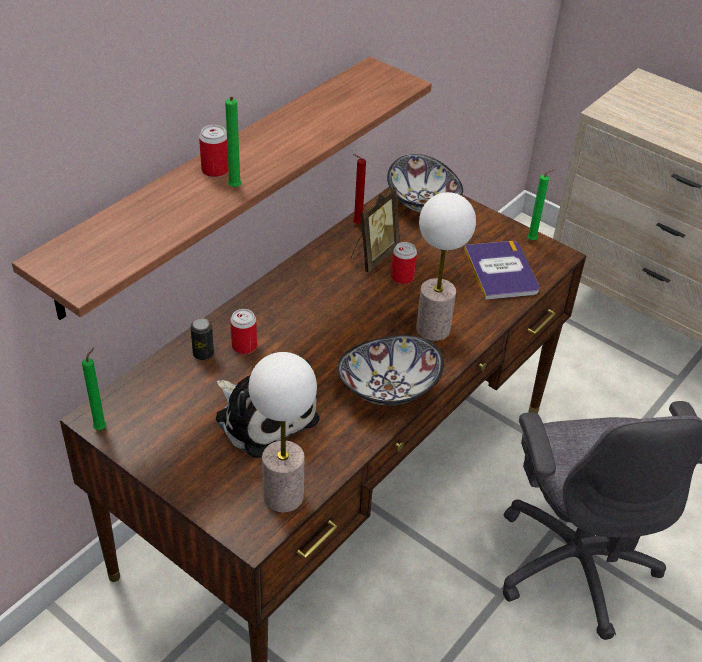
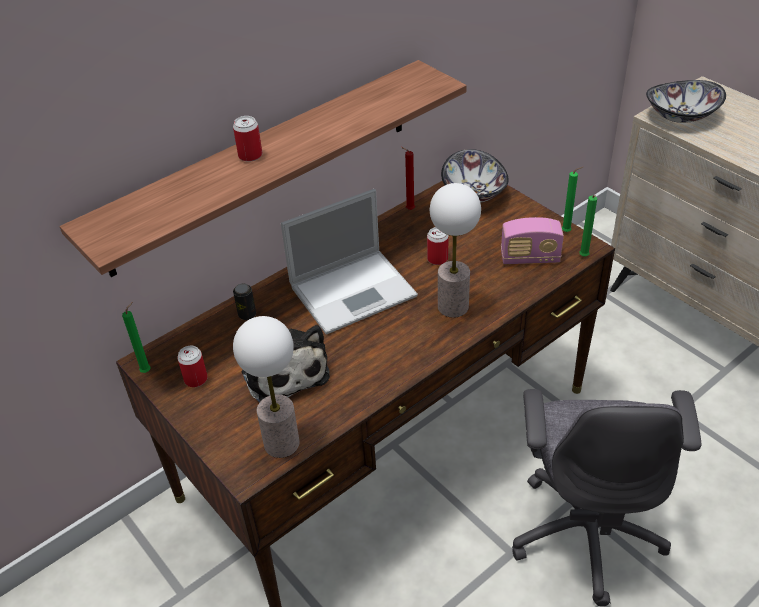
camera: 15 degrees right, 0 degrees up
(234, 189) = (261, 172): green candle -> green candle (583, 257)
(244, 346) = (283, 310): can -> can (196, 379)
(320, 318) = (355, 290): none -> laptop
(373, 256) = (416, 238): picture frame -> none
(388, 387) = (398, 356): bowl -> bowl (680, 115)
(501, 271) = (530, 258): book -> radio

